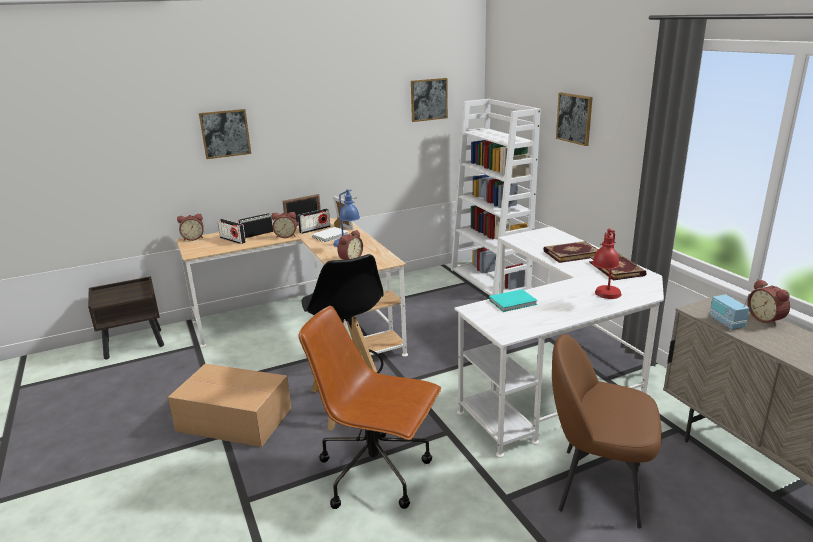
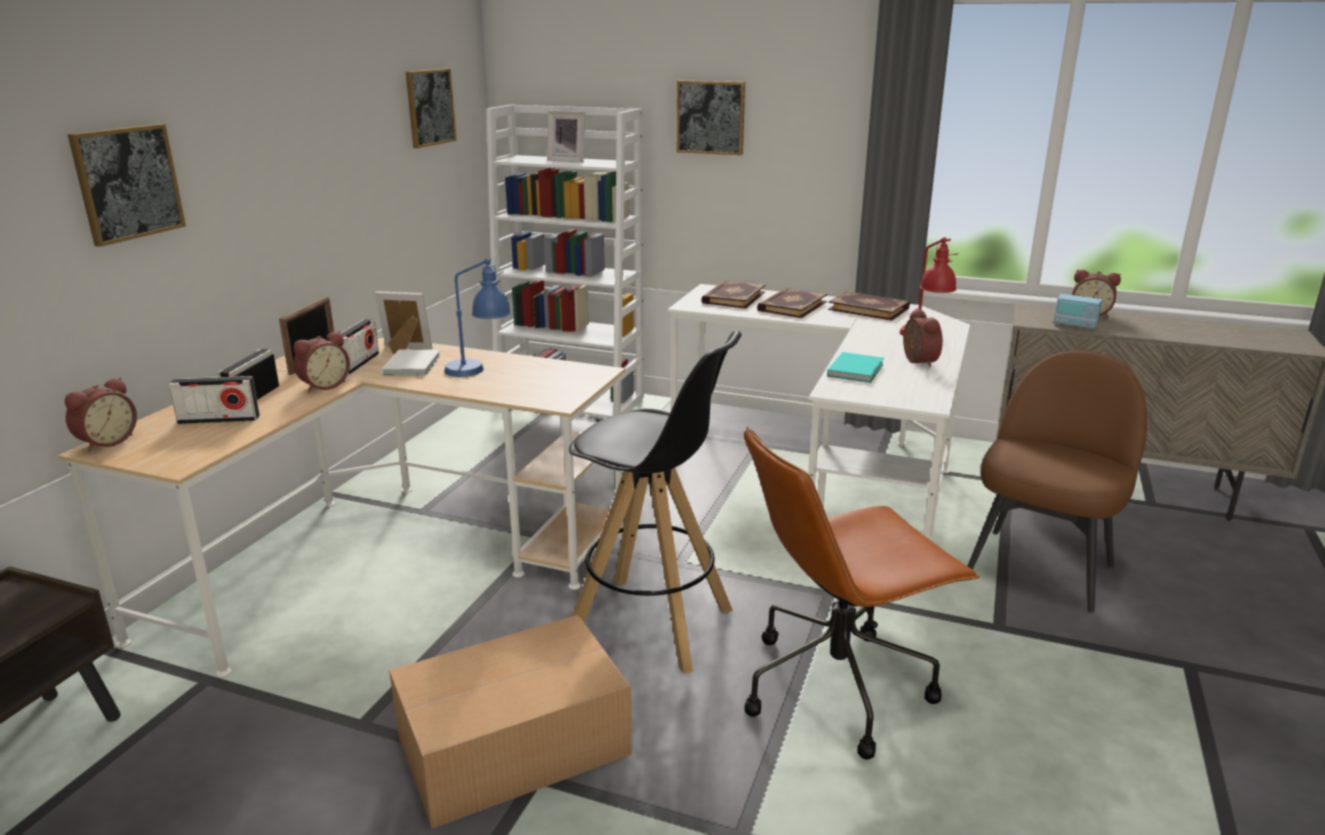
camera: 45 degrees left, 0 degrees up
(350, 259) = (528, 386): alarm clock -> alarm clock (917, 361)
(500, 136) = (568, 160): none -> picture frame
(549, 239) = (732, 297): none -> book
(597, 485) = (1041, 567): brown chair -> brown chair turned 150 degrees clockwise

